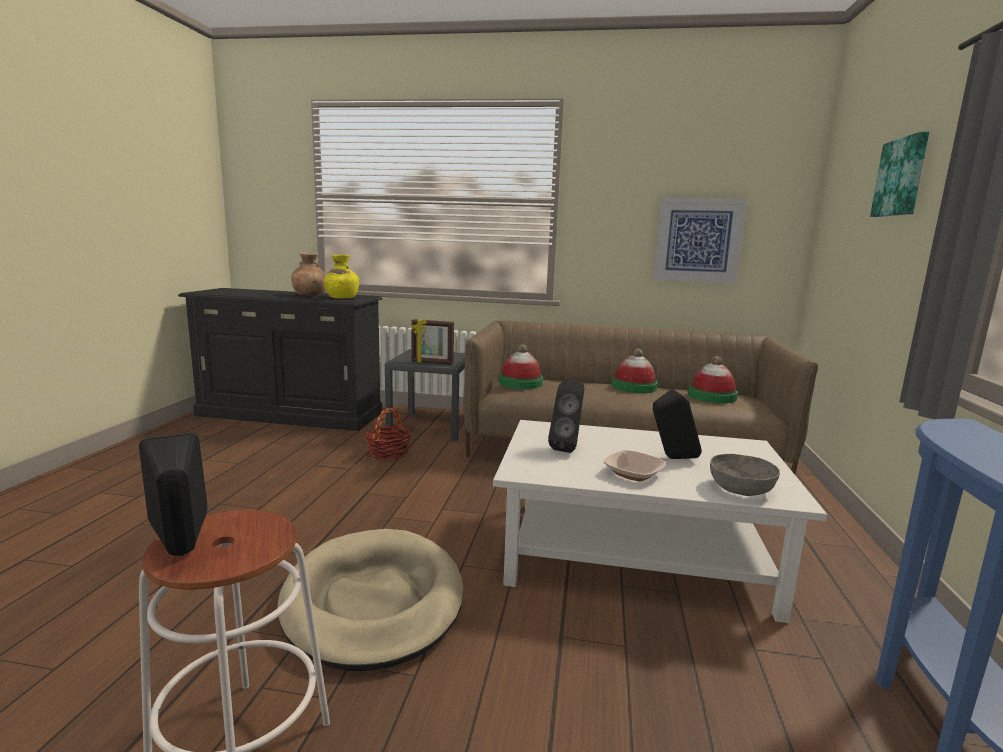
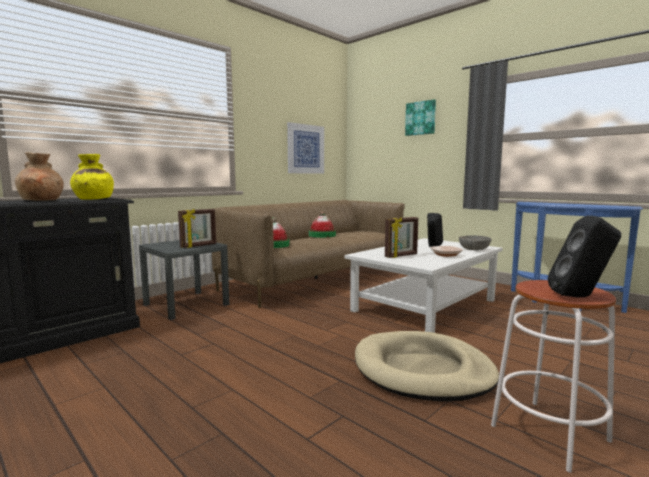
camera: 55 degrees left, 5 degrees down
(388, 453) = (209, 326): basket -> none
(568, 448) = (401, 256): black speaker -> picture frame
(712, 396) = (357, 232): hat -> none

